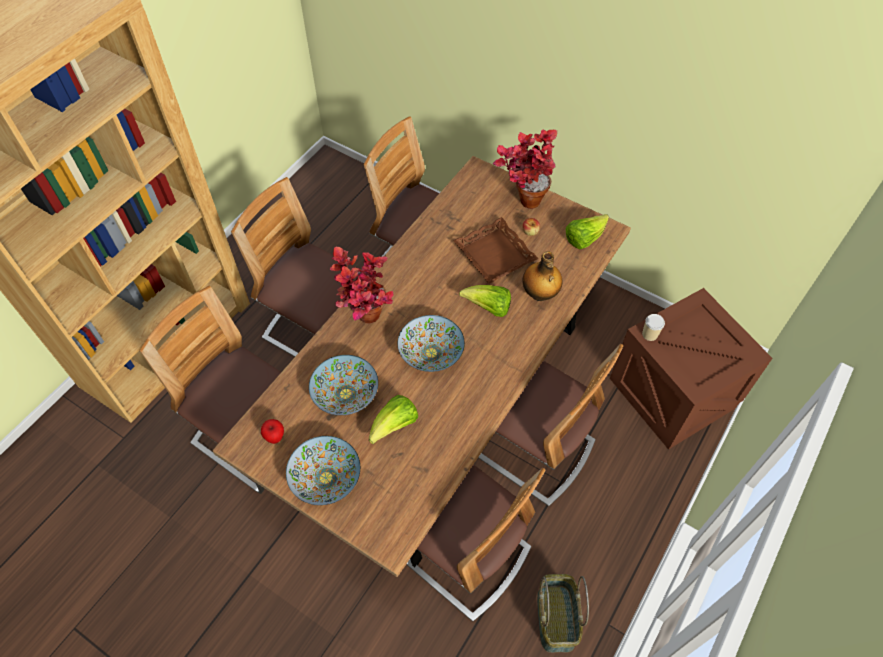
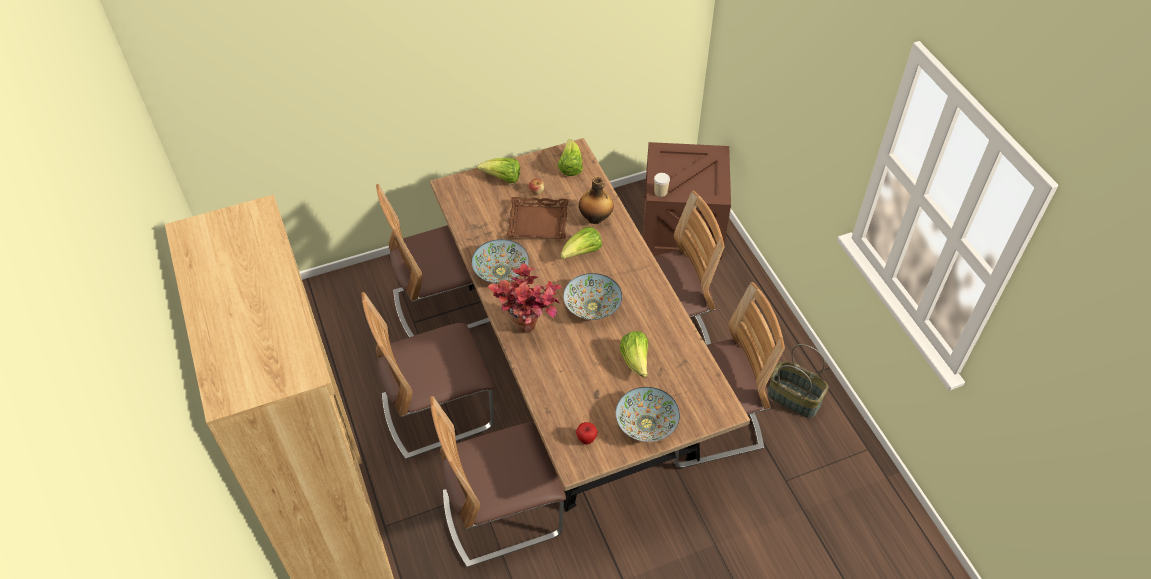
camera: 55 degrees left, 5 degrees down
(345, 394) = (584, 376): bowl -> bowl (501, 272)
(522, 200) = (503, 178): potted plant -> lettuce

